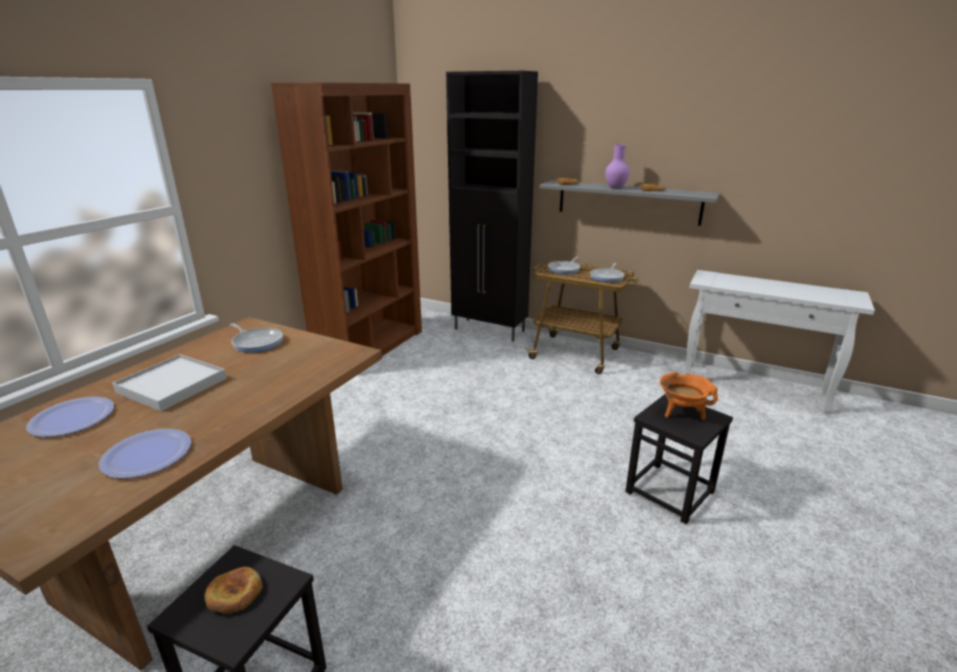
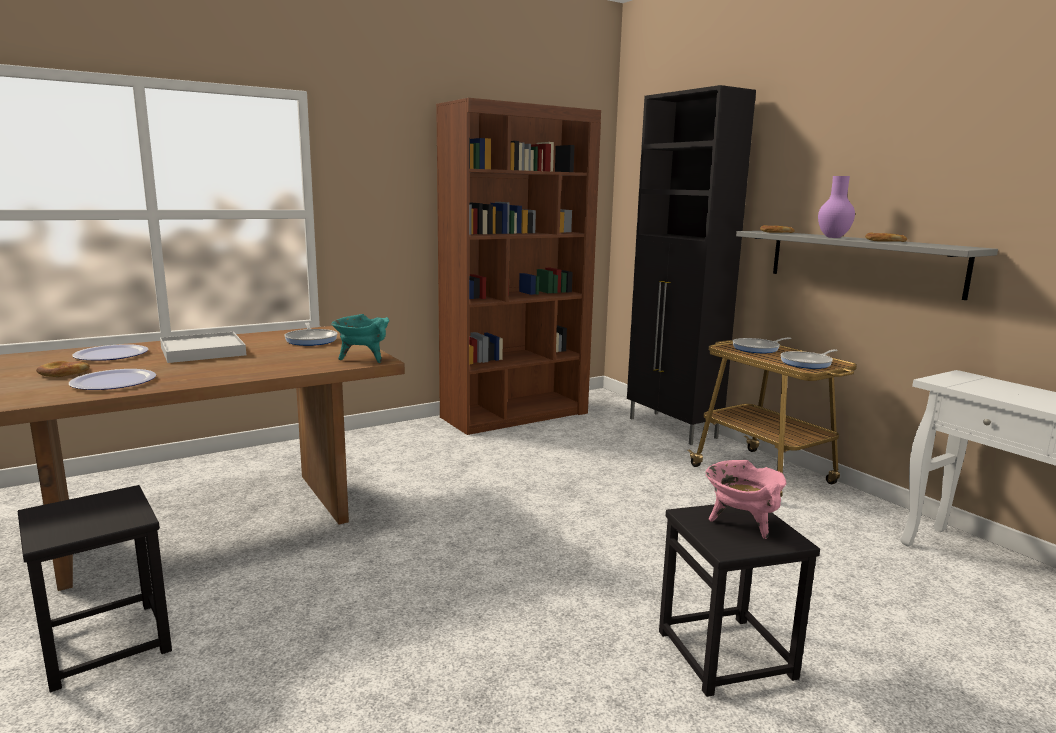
camera: 30 degrees right, 10 degrees down
(235, 593) = (92, 512): bread -> bread (63, 373)
(341, 354) = (363, 359): none -> turquoise cooking pot
(682, 413) = (741, 524): orange cooking pot -> pink cooking pot

